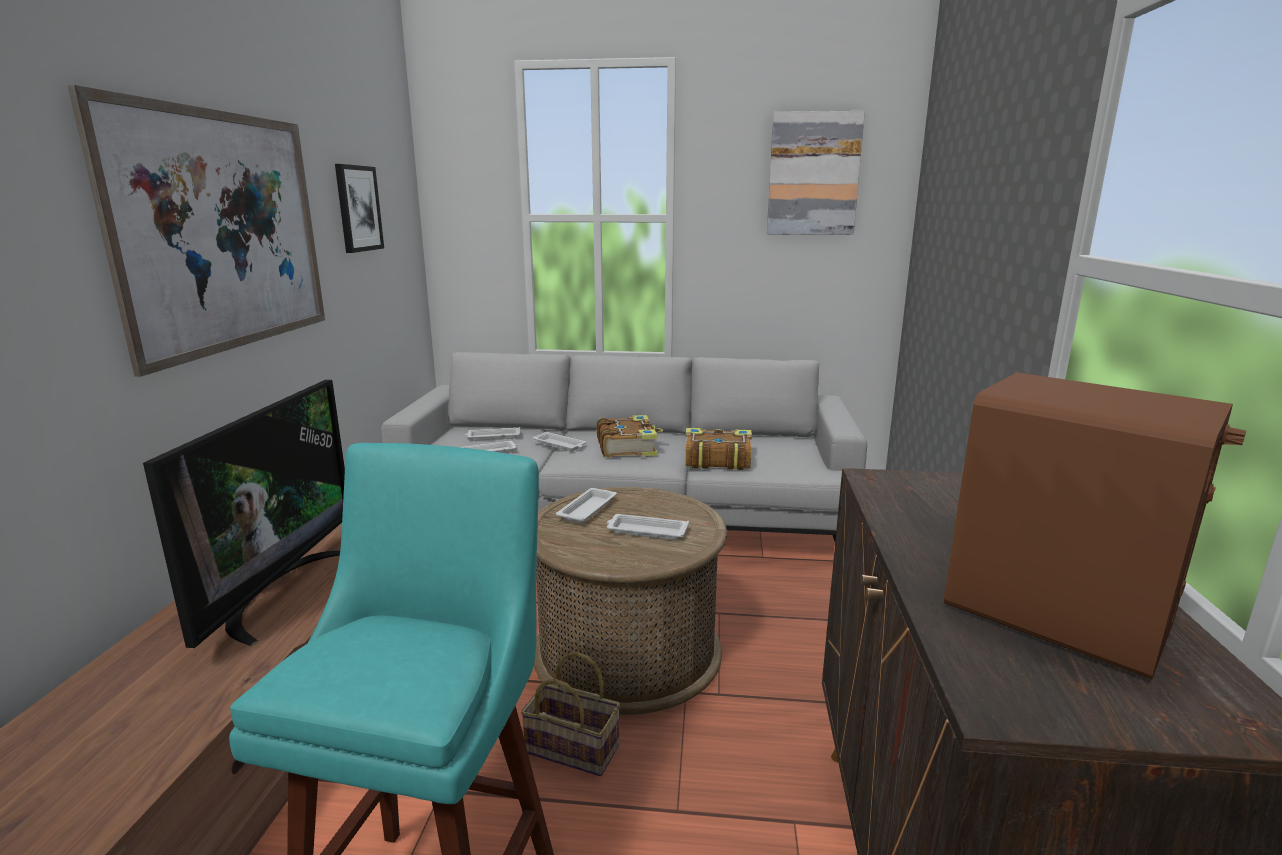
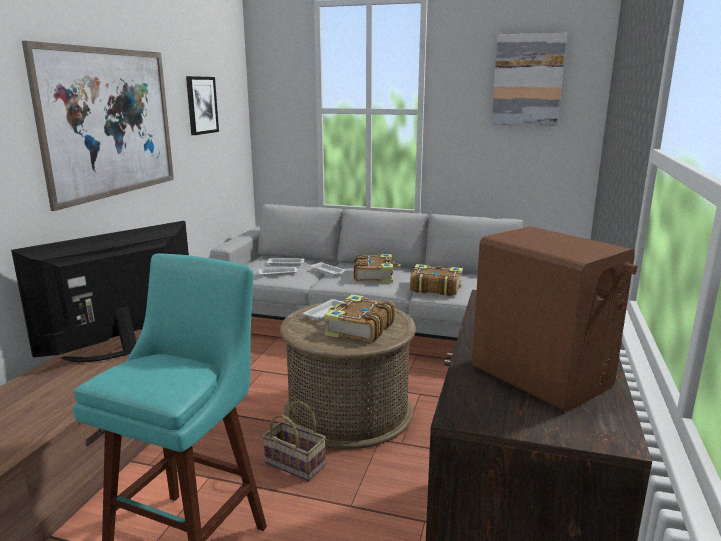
camera: 10 degrees right, 0 degrees up
(276, 592) = (125, 348): television -> television turned 150 degrees counterclockwise
(646, 531) = (359, 328): white tray -> book

